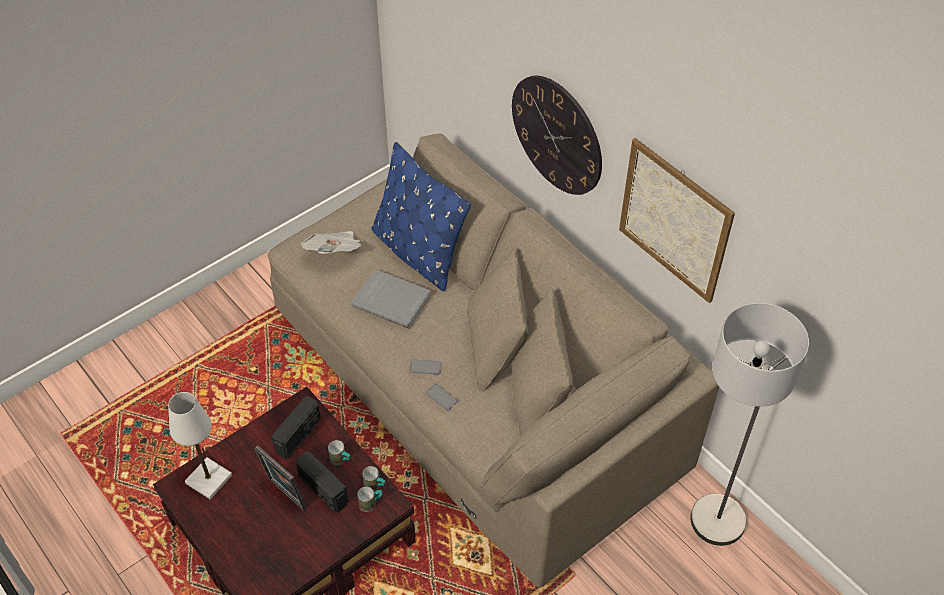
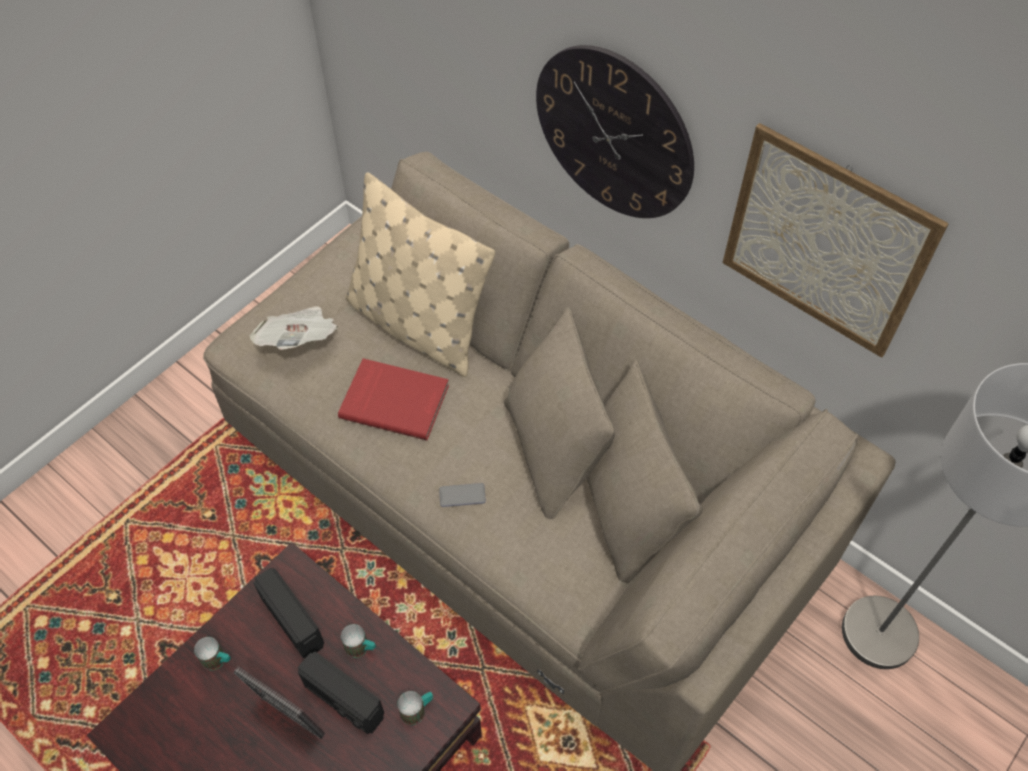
camera: 10 degrees left, 5 degrees up
(209, 479) = (171, 712): white table lamp -> none
(299, 436) = (293, 621): radio -> radio turned 60 degrees counterclockwise
(375, 485) = (418, 681): mug -> mug (218, 661)
(392, 300) = (395, 400): grey book -> red book
(418, 253) = (418, 325): blue pillow -> beige pillow
(441, 397) = (494, 538): phone -> none

